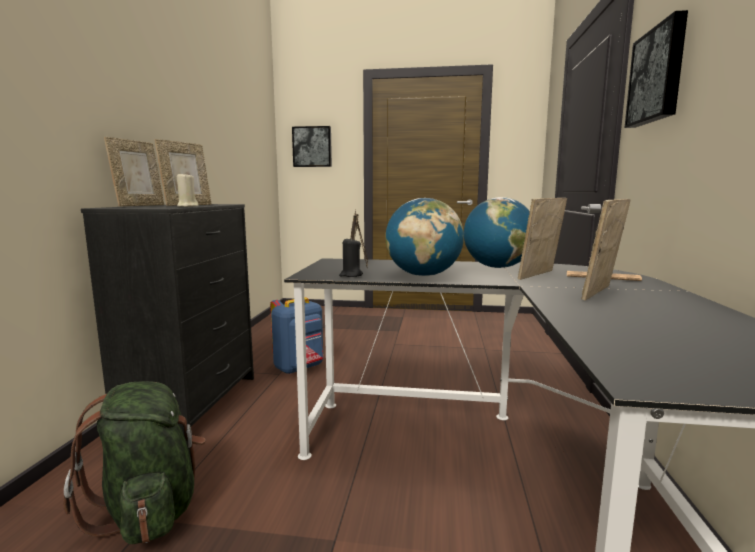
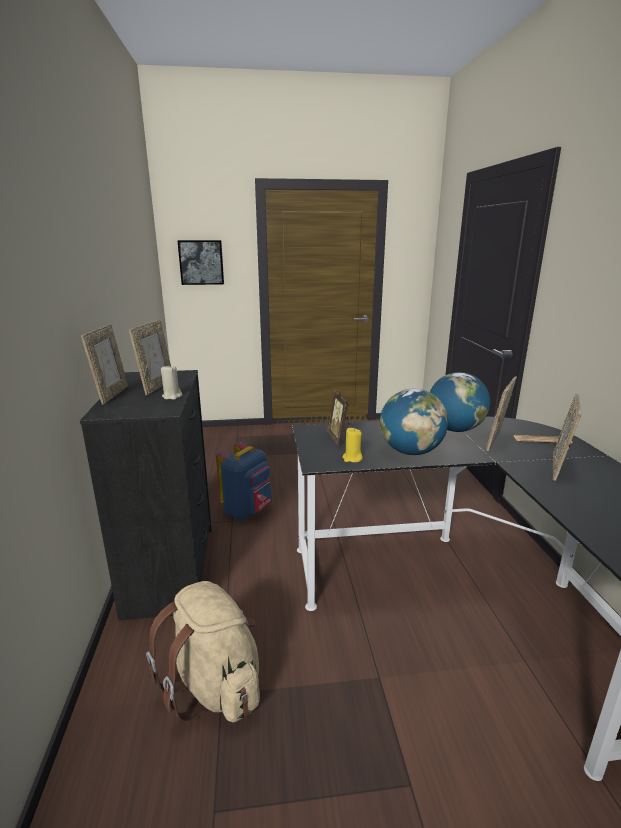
camera: 15 degrees left, 10 degrees up
(150, 510) = (215, 686): green backpack -> beige backpack
(351, 275) = (352, 458): black candle -> yellow candle
(658, 75) = (582, 269): picture -> none

